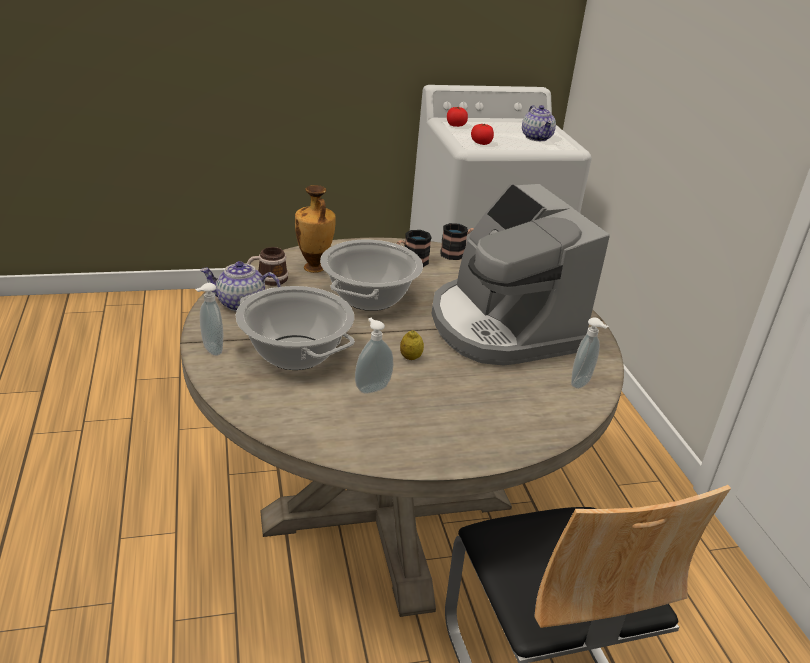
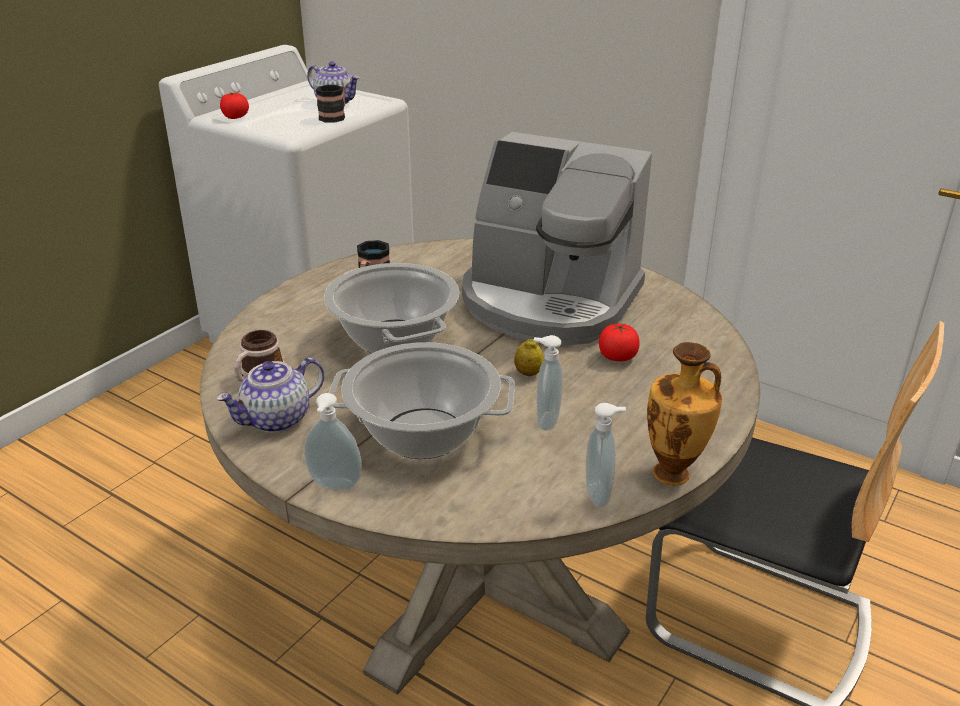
camera: 40 degrees left, 0 degrees up
(314, 268) = (288, 340): vase -> vase (674, 475)
(457, 253) = (399, 254): mug -> mug (335, 116)
(481, 143) = (295, 126): tomato -> tomato (617, 357)
(582, 383) = (681, 315): soap dispenser -> soap dispenser (600, 495)

